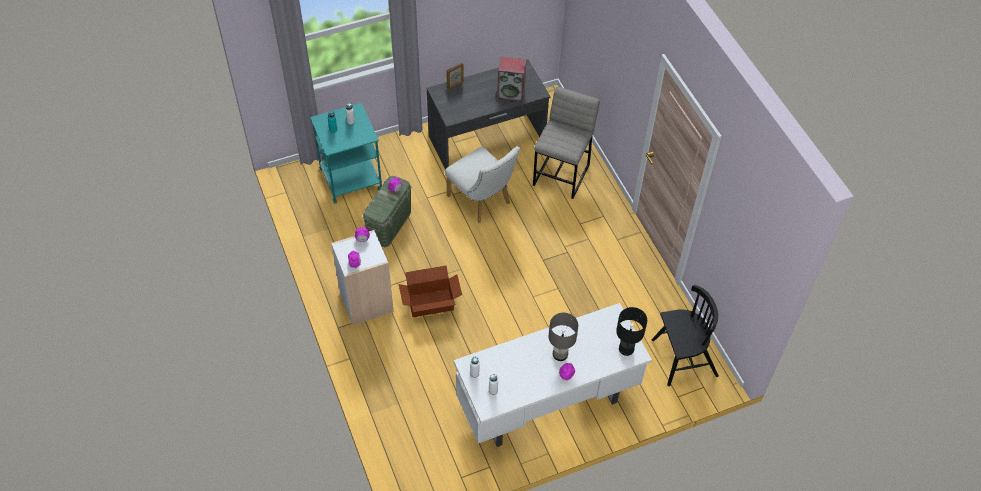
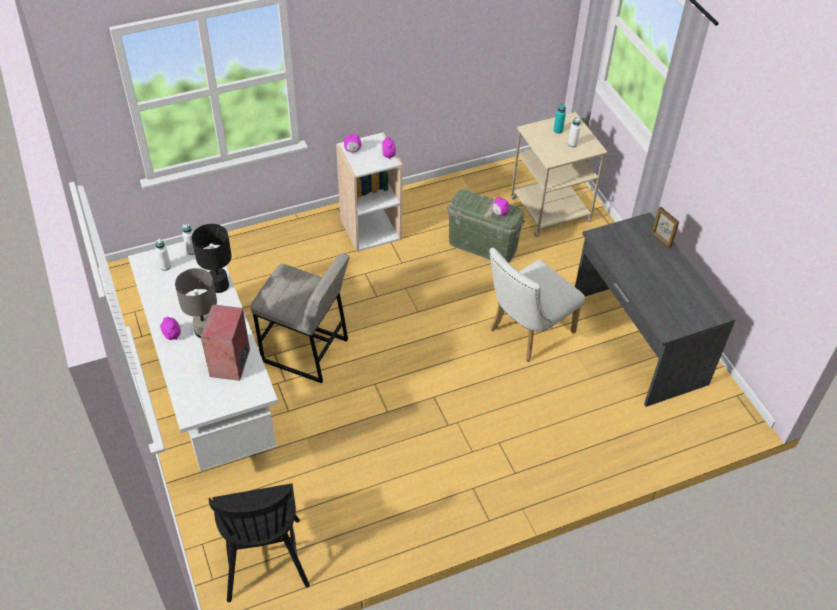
camera: 90 degrees right, 5 degrees down
(351, 178) = (550, 211): turquoise cart -> beige cart
(430, 302) = (368, 283): cardboard box -> none
(511, 93) = (658, 298): speaker -> speaker (230, 363)
(562, 173) = (589, 425): grey chair -> grey chair (307, 351)
(626, 349) = (201, 401): black table lamp -> black table lamp (219, 285)

